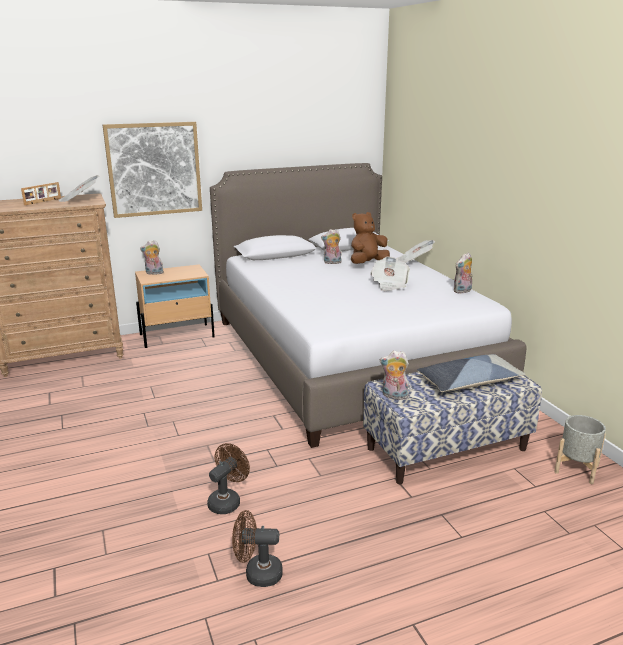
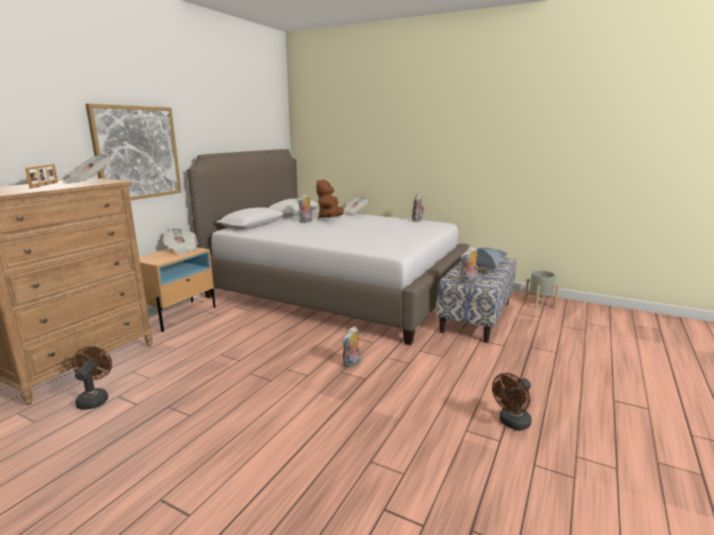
camera: 40 degrees left, 5 degrees down
(154, 273) = (152, 257): plush toy -> plush toy (352, 364)
(227, 501) = (419, 396): brown fan -> brown fan (94, 399)
(389, 285) = (371, 225): newspaper -> newspaper (181, 250)

